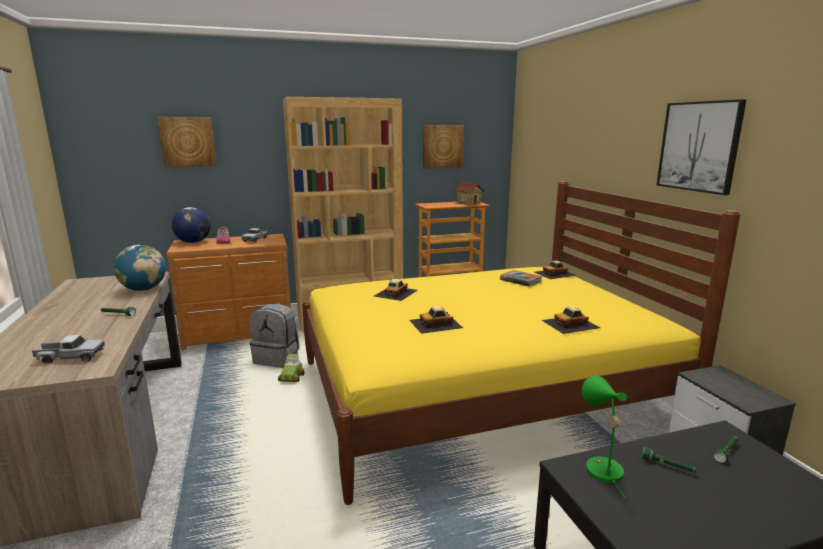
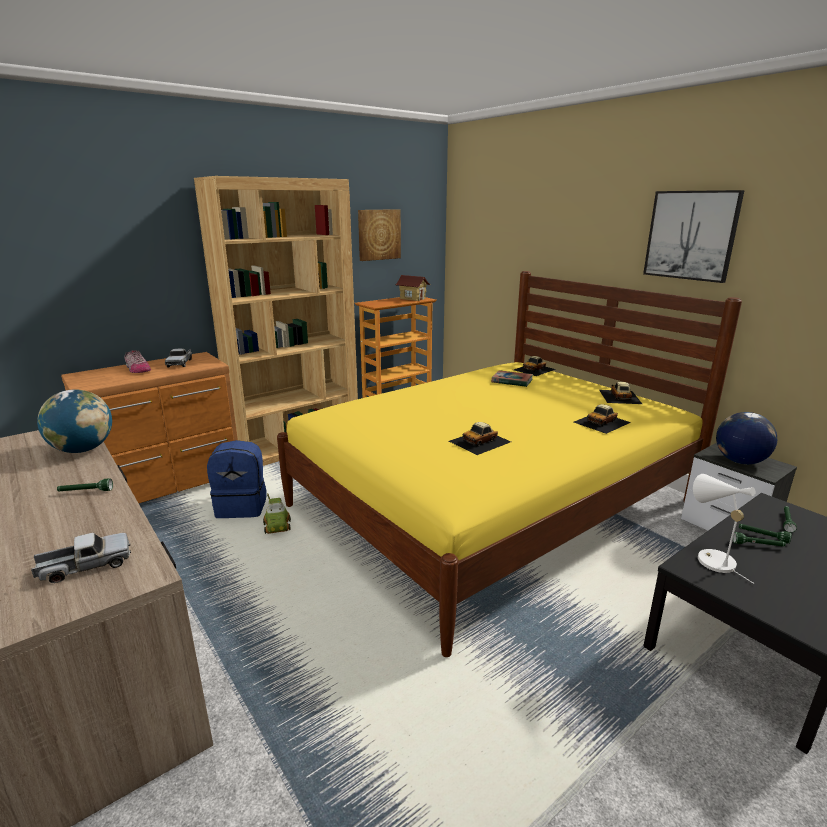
camera: 20 degrees left, 5 degrees up
(188, 142) = (67, 237): picture -> none
(193, 242) = (95, 375): globe -> globe (739, 461)
(277, 358) = (242, 506): grey backpack -> blue backpack
(395, 293) = (401, 411): toy car -> toy car (619, 396)
(600, 467) = (710, 559): green table lamp -> white table lamp
(682, 459) = (762, 536): none -> green flashlight

